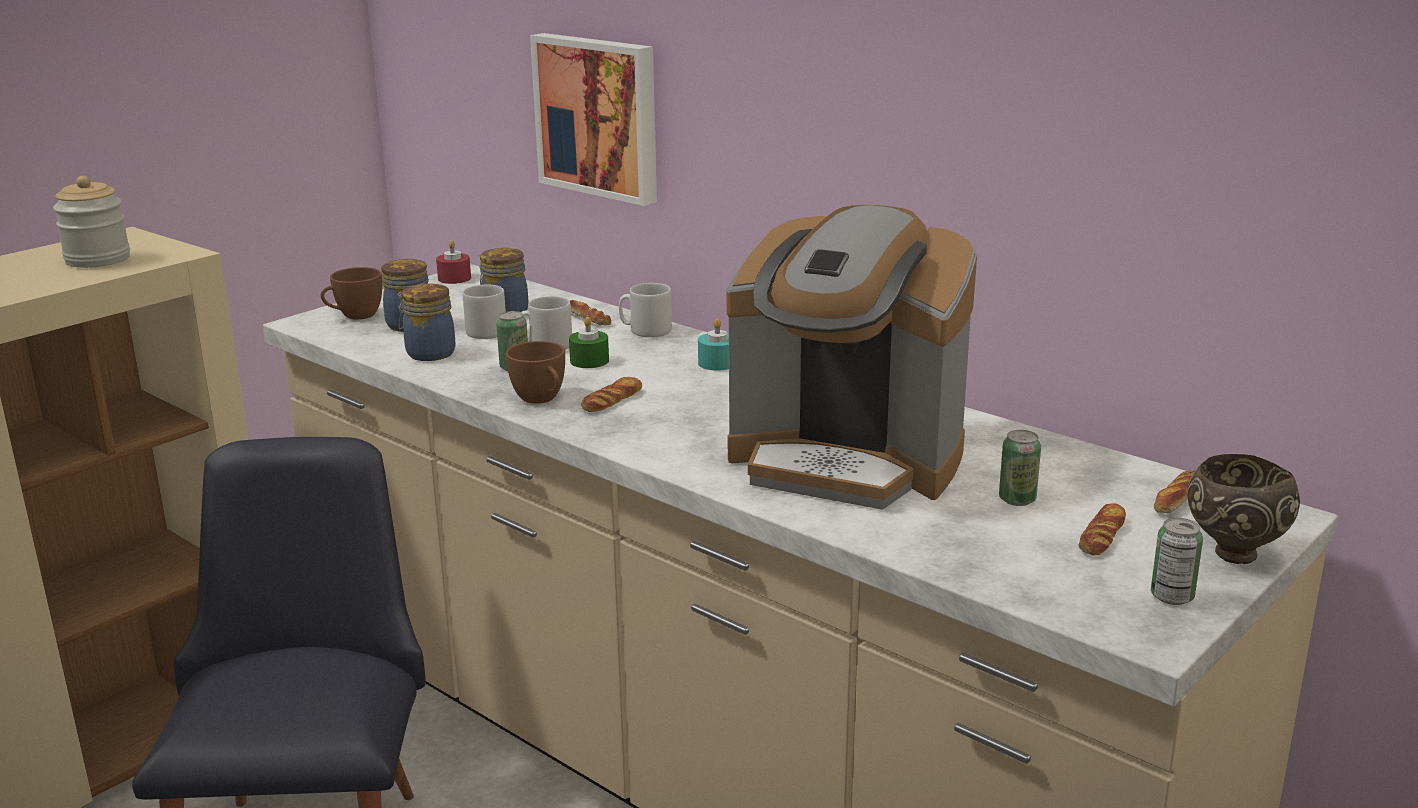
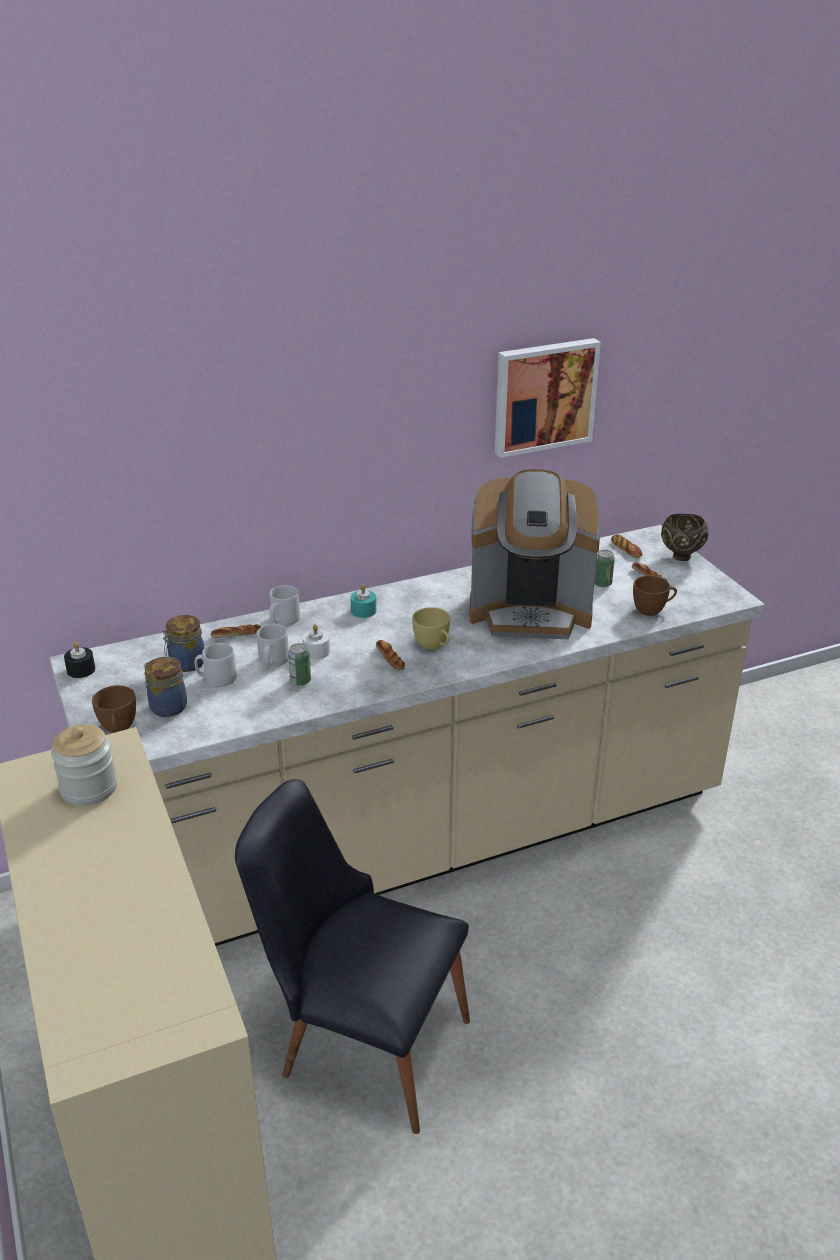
camera: 65 degrees left, 10 degrees up
(428, 353) = (238, 709): jar -> none
(454, 278) = (81, 670): red candle -> black candle
(541, 400) = (366, 682): brown cup -> brown cup (652, 610)
(589, 361) = (316, 651): green candle -> white candle
(599, 116) = (183, 496): picture -> picture (543, 396)
(671, 419) = (434, 646): none -> yellow cup
(847, 461) = (530, 611): coffee machine -> coffee machine turned 45 degrees clockwise
(1172, 596) = (707, 582): can -> none

